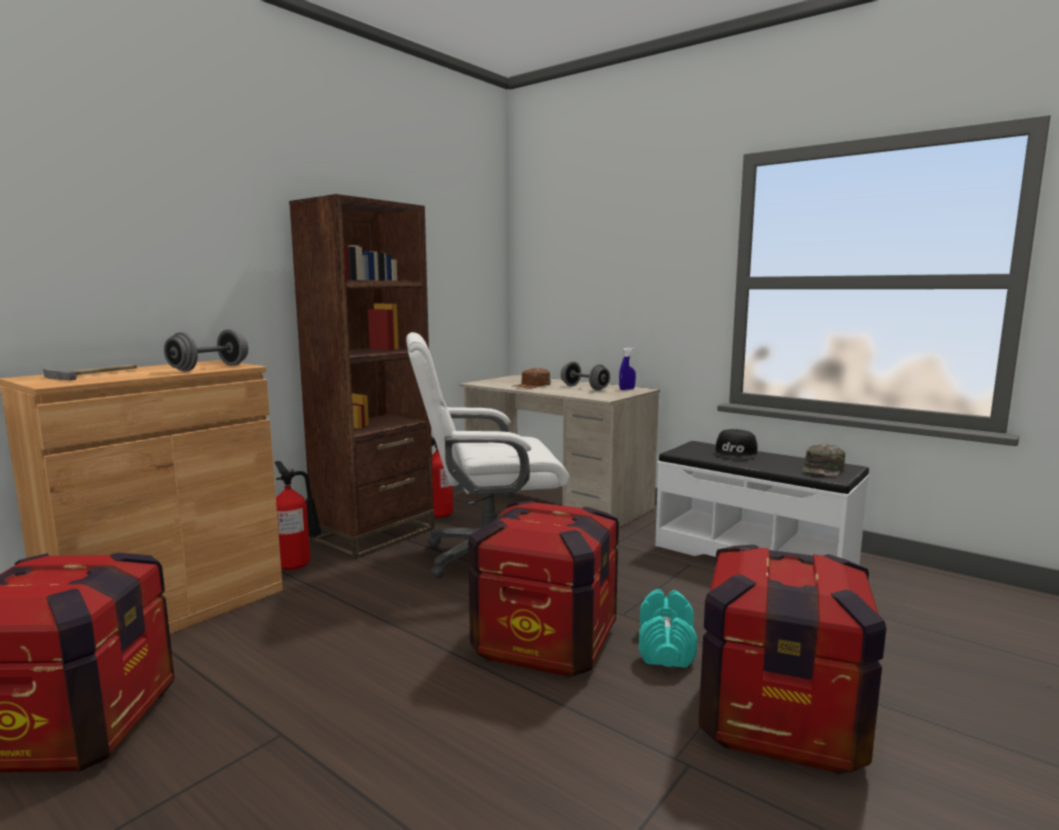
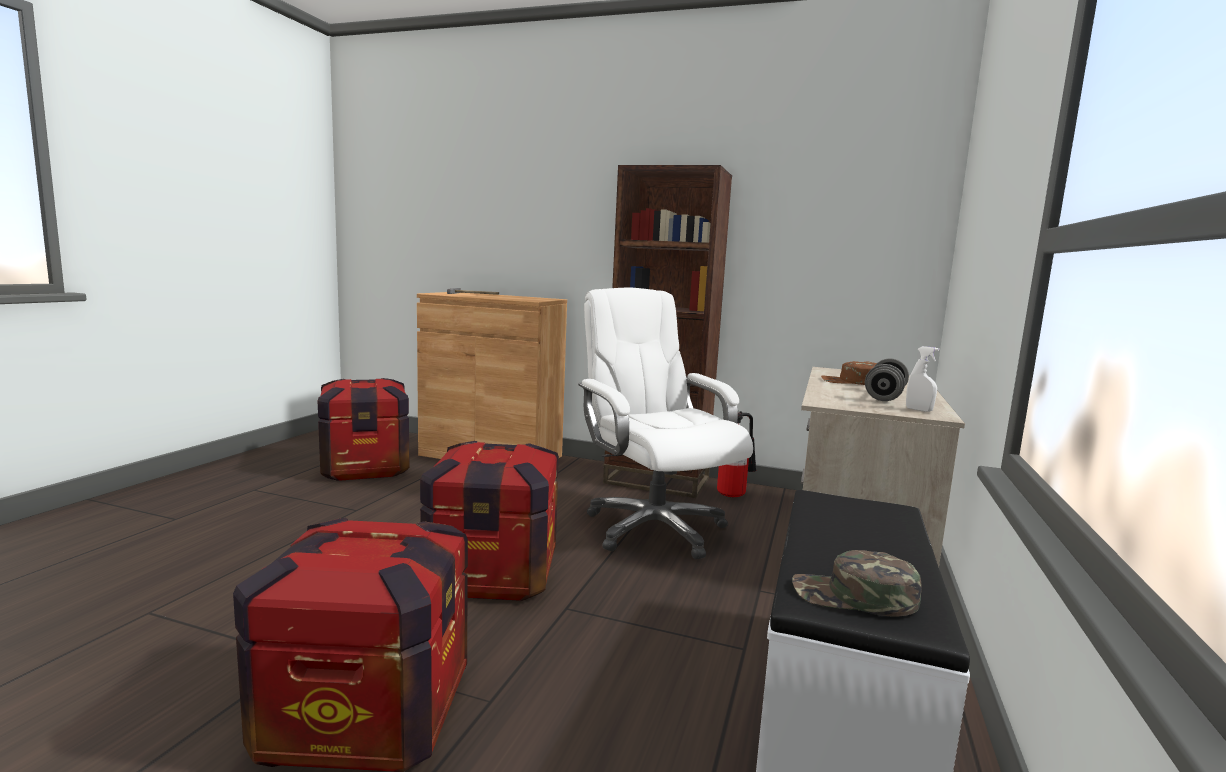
camera: 70 degrees right, 0 degrees up
(209, 368) = (517, 299): grey dumbbell -> none
(297, 565) = (578, 469): fire extinguisher -> none
(627, 389) = (918, 410): blue spray bottle -> white spray bottle
(666, 647) = (502, 638): turquoise dumbbell -> none
(735, 453) = (866, 531): black cap -> none

